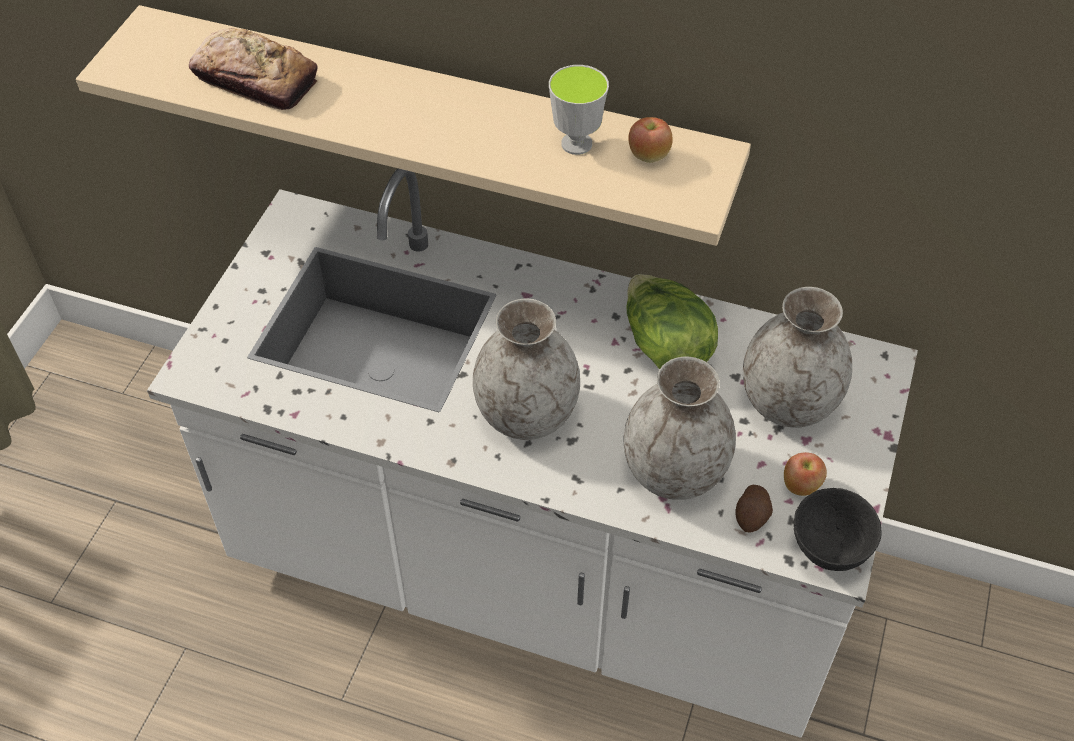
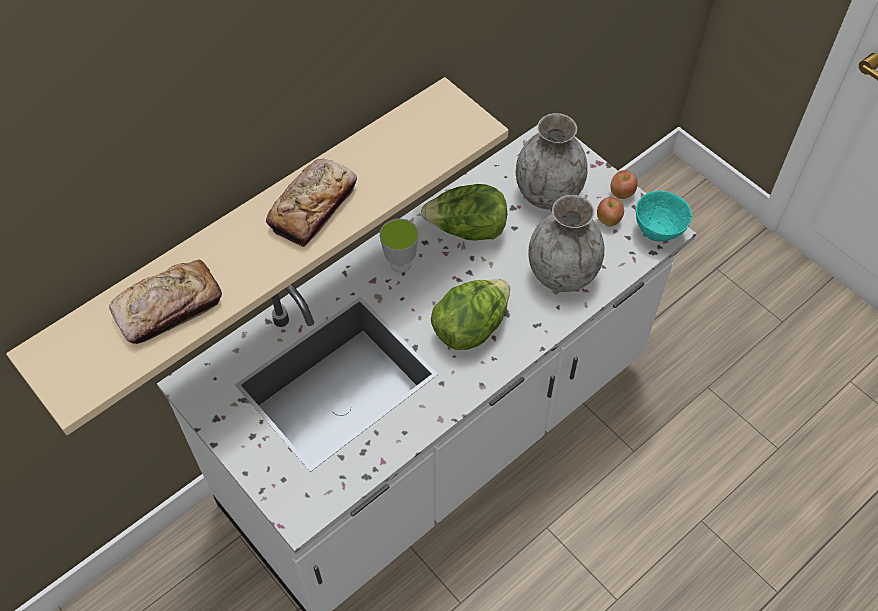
camera: 60 degrees left, 5 degrees up
(461, 122) = (313, 207): none -> bread
(526, 414) = (470, 327): grey vase -> lettuce
(576, 144) = (382, 157): cup -> cup (400, 264)
(648, 156) = (419, 128): apple -> apple (621, 193)
(752, 515) = (614, 253): potato -> none
(830, 551) = (658, 231): black bowl -> turquoise bowl

